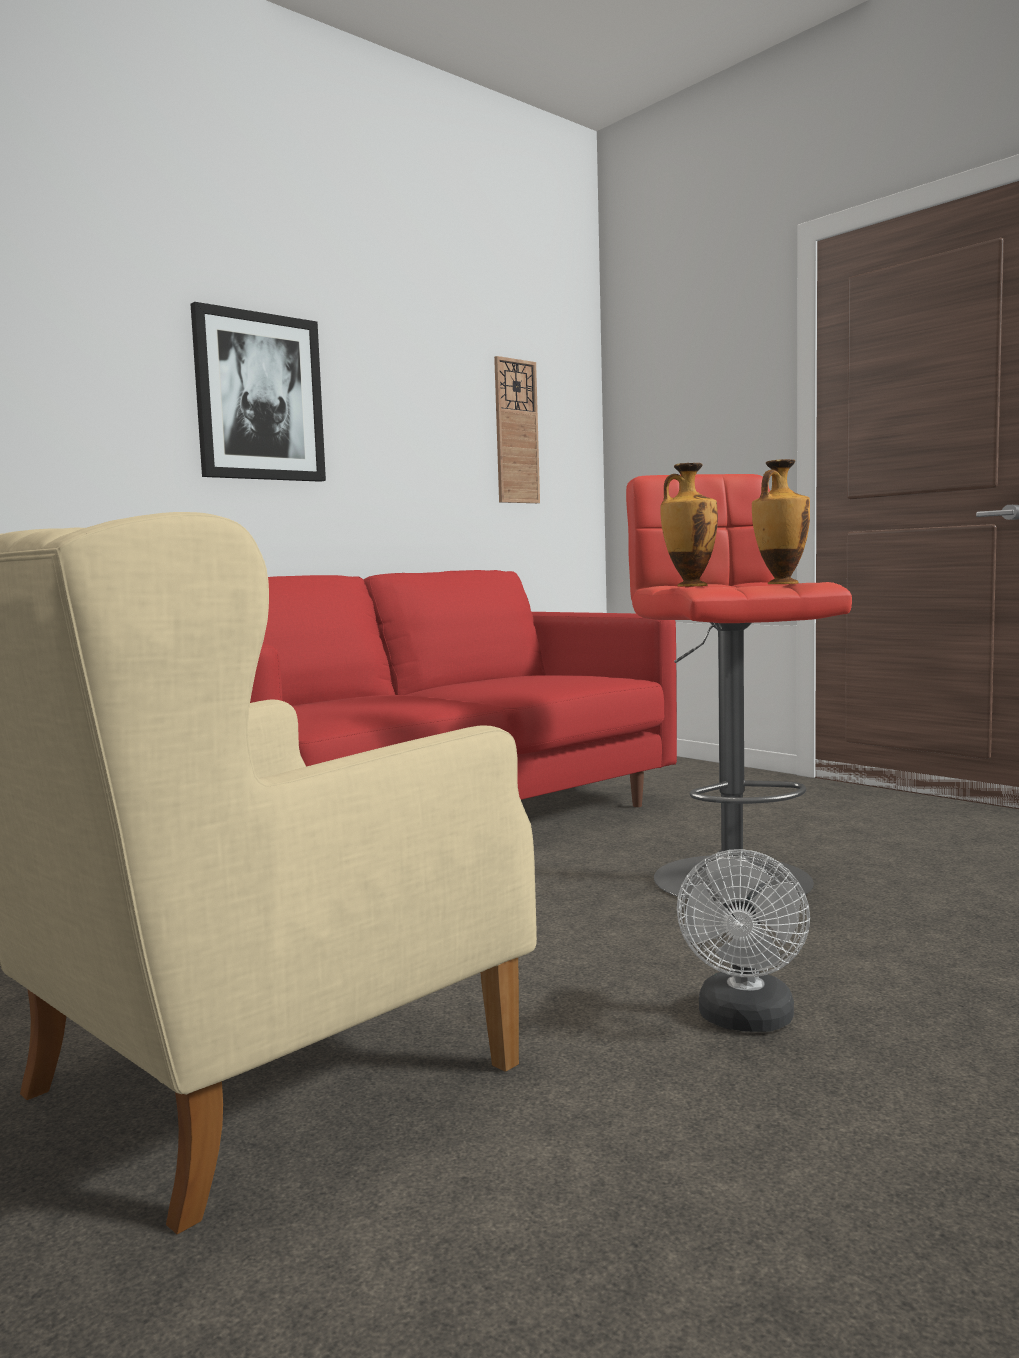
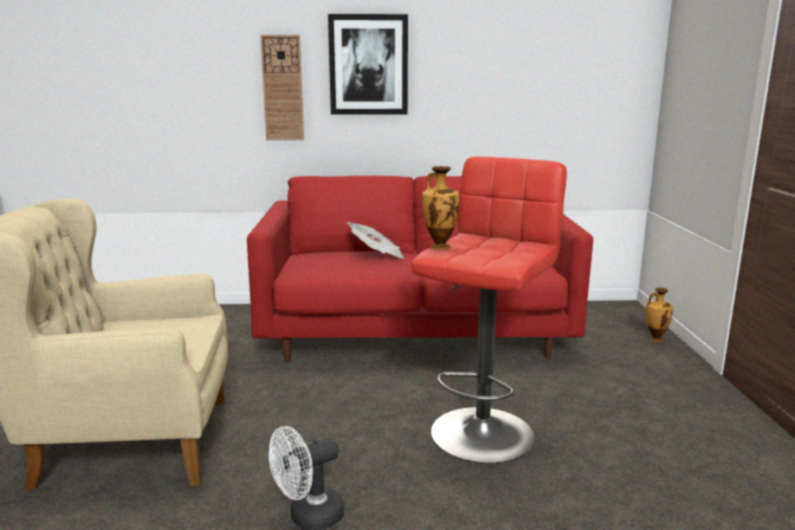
camera: 40 degrees right, 10 degrees up
(373, 696) = (377, 255): none -> newspaper
(516, 431) = (571, 72): wall clock -> wall clock (283, 88)
(780, 584) = (486, 259): vase -> vase (655, 339)

